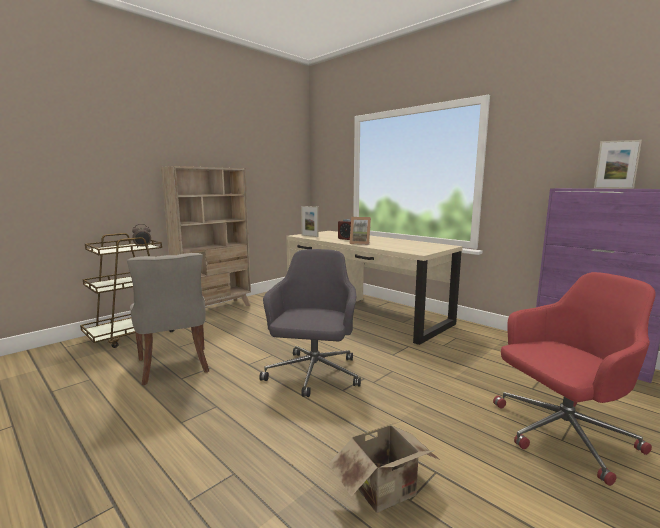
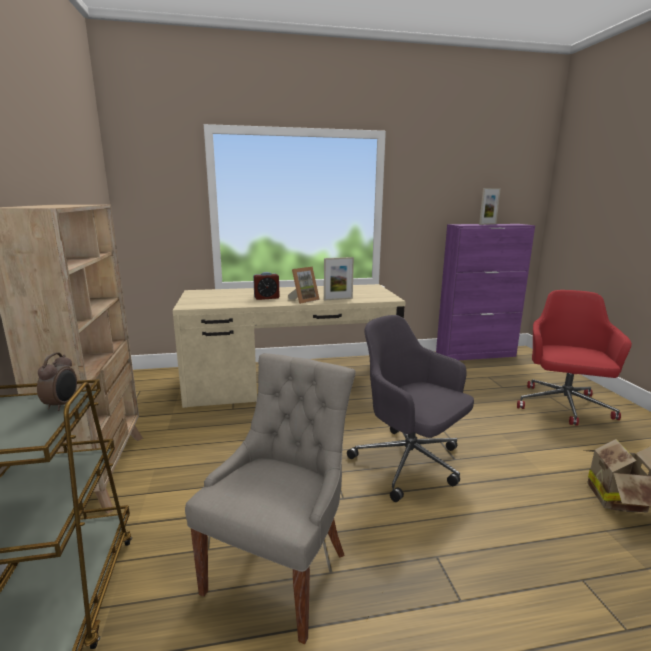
camera: 55 degrees left, 5 degrees up
(174, 366) = (280, 570): grey chair -> grey chair turned 75 degrees counterclockwise
(309, 236) = (205, 303): picture frame -> picture frame (338, 299)

